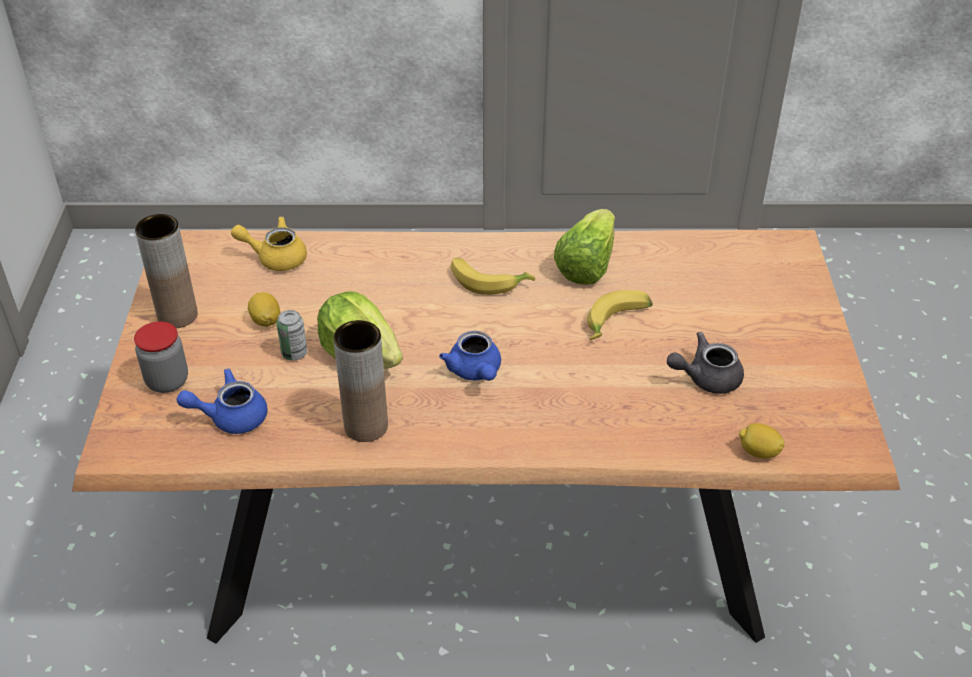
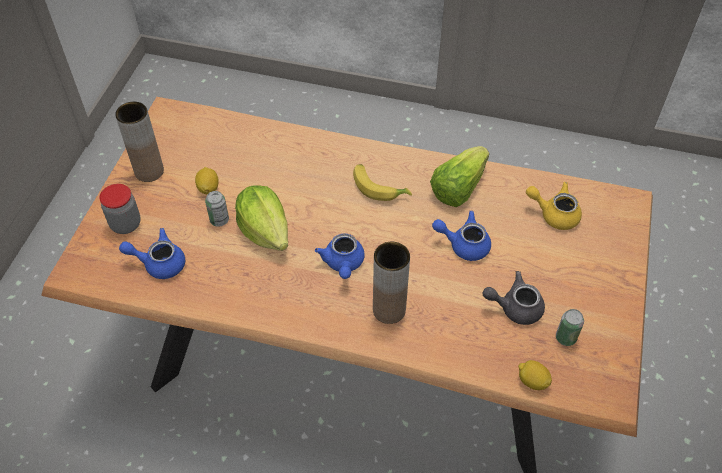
camera: 15 degrees right, 10 degrees up
(275, 257) = (232, 136): yellow teapot -> yellow teapot (554, 214)
(366, 426) = (250, 292): brown vase -> brown vase (389, 310)
(617, 323) = (464, 244): banana -> blue teapot
(778, 398) = (565, 338): none -> can

